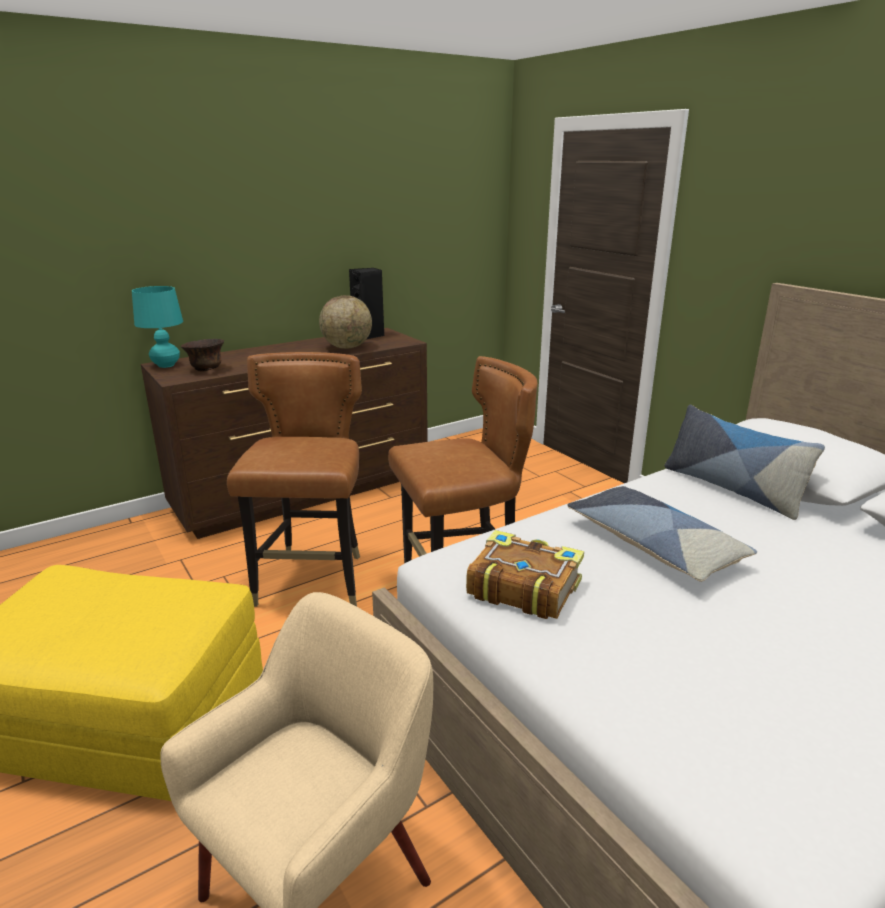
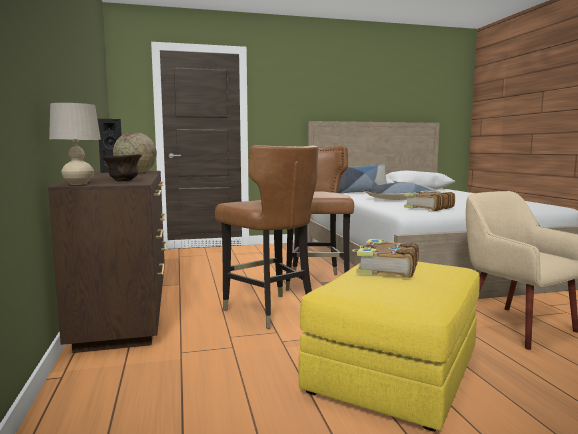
camera: 70 degrees left, 15 degrees down
(134, 601) = (386, 269): none -> book
(166, 365) = (78, 184): turquoise table lamp -> beige table lamp
(314, 582) = (269, 311): brown chair -> brown chair turned 150 degrees counterclockwise

